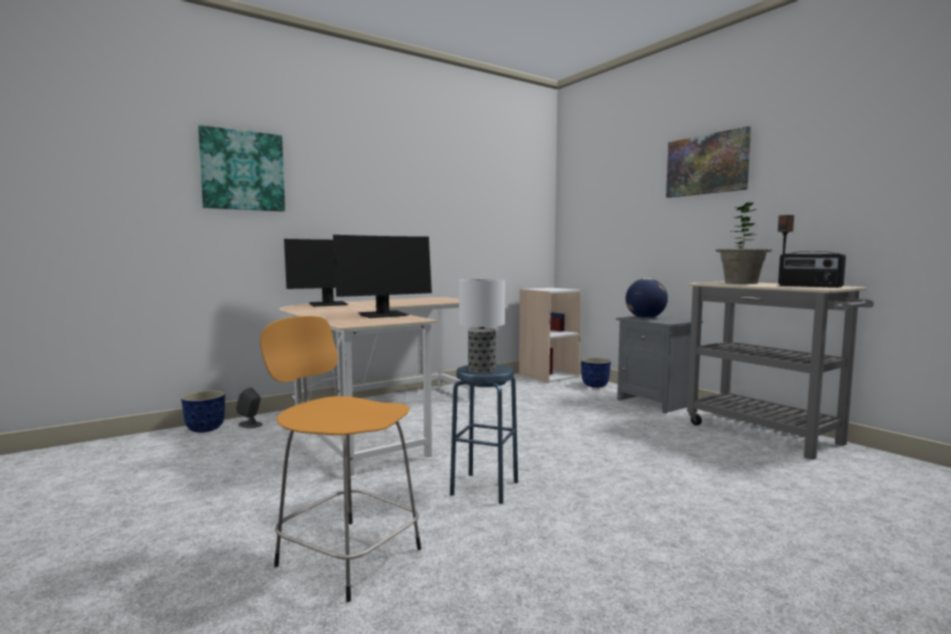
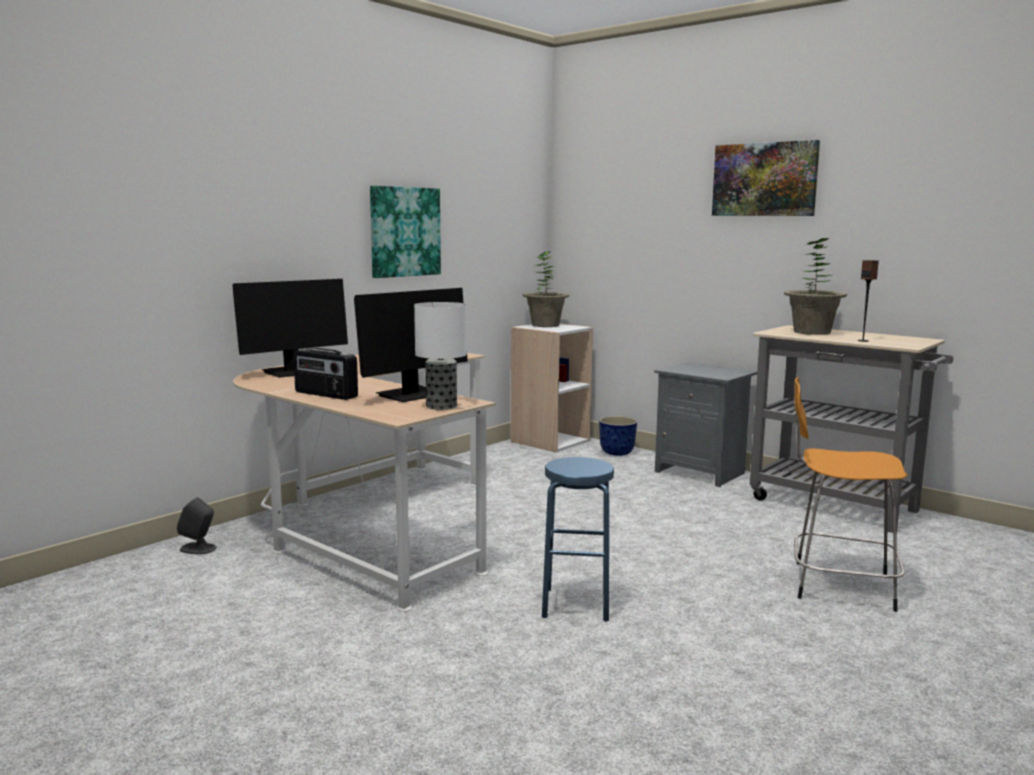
camera: 15 degrees left, 5 degrees up
(206, 429) = (137, 561): planter -> none
(242, 171) = (163, 182): picture -> picture (404, 232)
(345, 555) = (479, 702): orange stool -> orange stool (838, 585)
(481, 370) = (577, 468): table lamp -> table lamp (440, 406)
(546, 288) = (545, 325): none -> potted plant
(645, 318) = (690, 370): globe -> none
(809, 286) = (890, 340): radio -> radio (325, 395)

